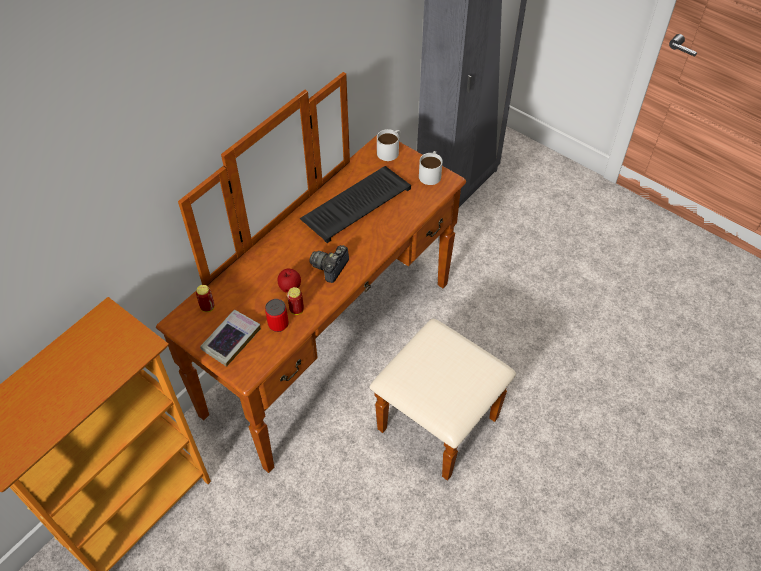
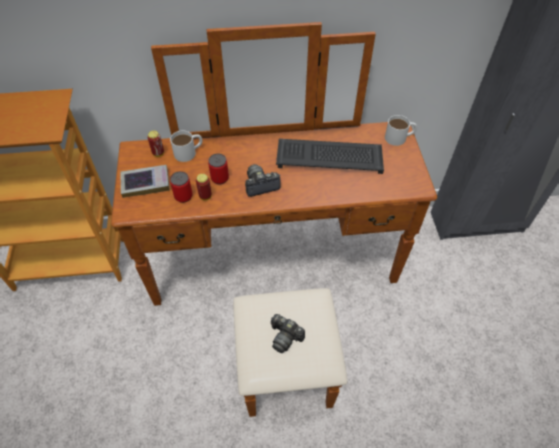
camera: 45 degrees right, 0 degrees up
(290, 287) = (220, 178): apple -> can
(431, 173) = (412, 173): white mug -> white mug (189, 152)
(446, 377) = (285, 337): none -> camera

